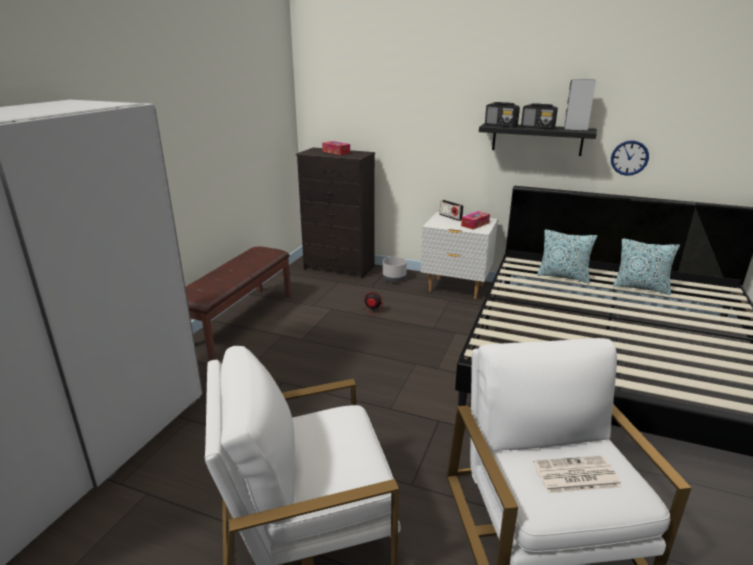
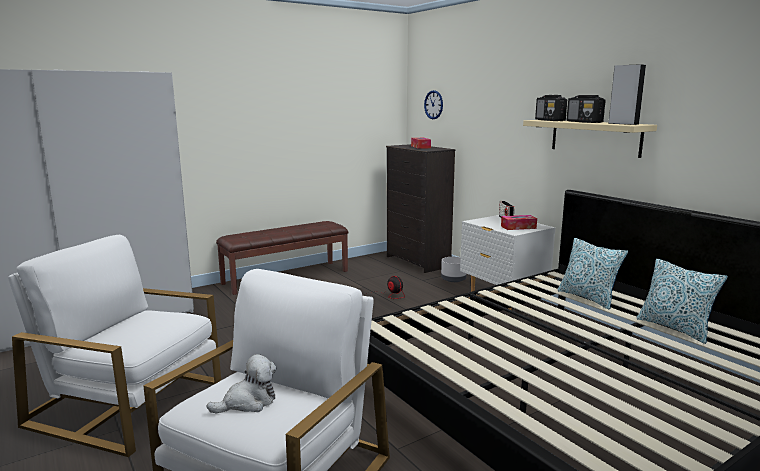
camera: 35 degrees right, 10 degrees down
(537, 139) = (595, 137): black shelf -> beige shelf
(575, 475) = (248, 402): newspaper -> plush toy
(629, 158) = (697, 162): wall clock -> wall clock (433, 104)

